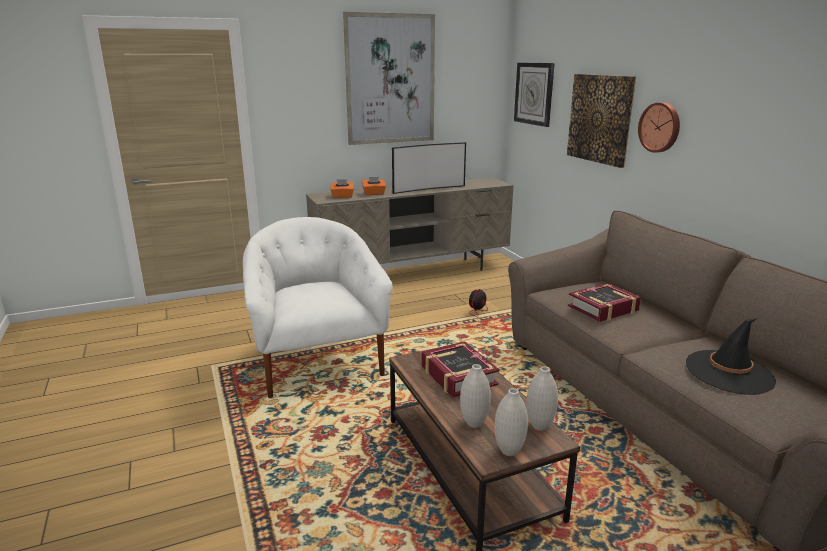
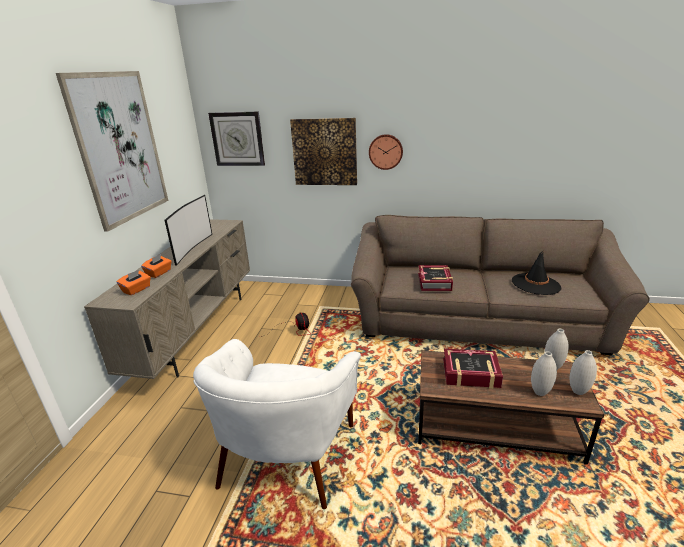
camera: 55 degrees left, 5 degrees up
(317, 362) = (286, 455): white armchair -> white armchair turned 90 degrees counterclockwise

